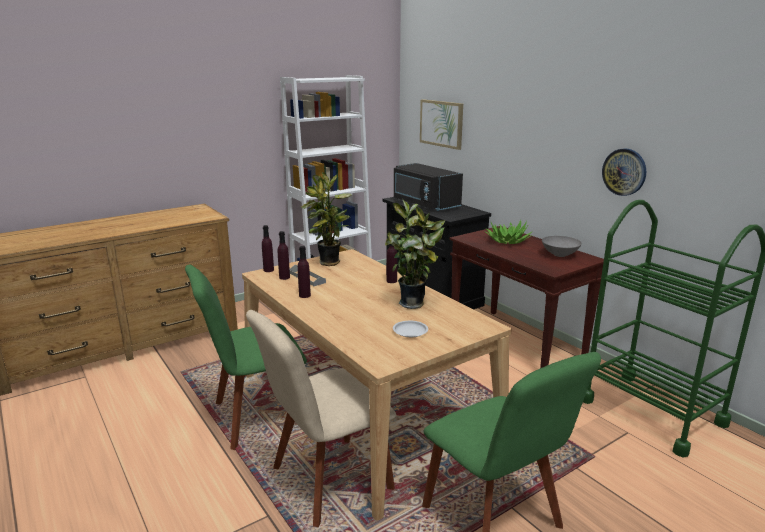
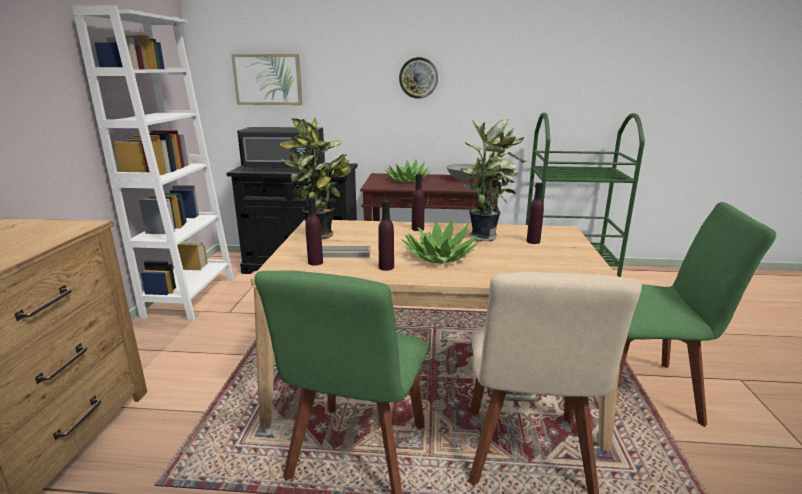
camera: 50 degrees left, 0 degrees up
(268, 270) = (275, 263): purple bottle -> purple bottle (533, 241)
(347, 303) = (439, 256): none -> potted plant
(410, 331) = (542, 254): white plate -> none
(624, 172) = (497, 98): wall clock -> wall clock (418, 78)

